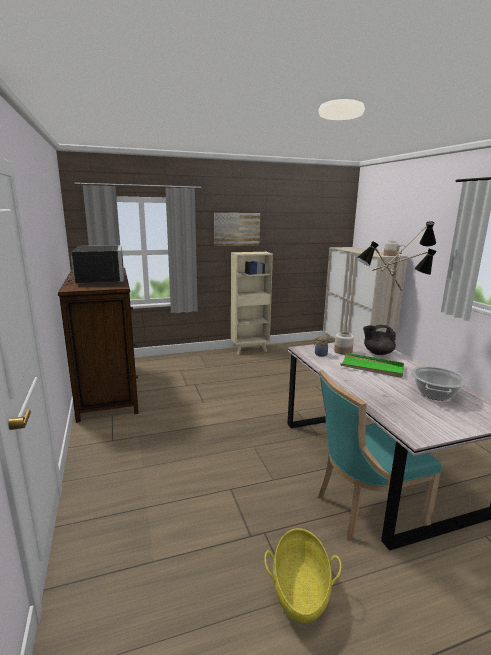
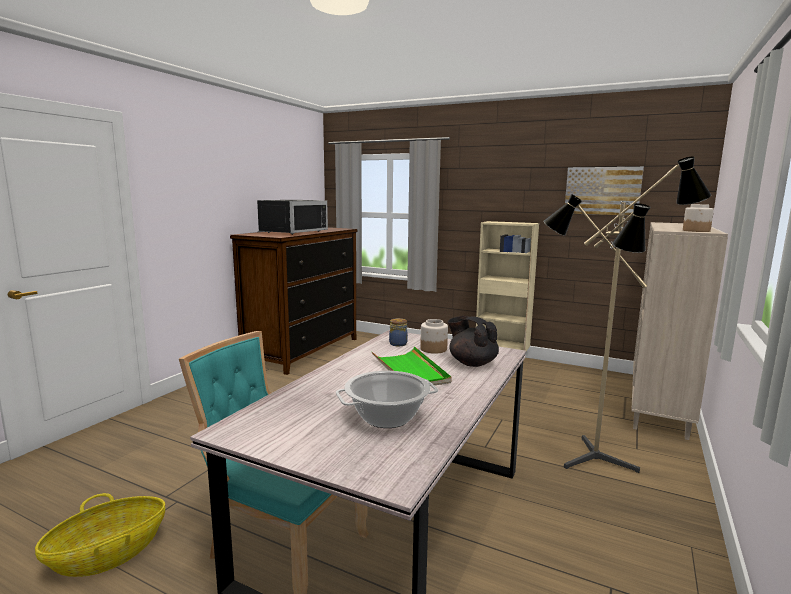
camera: 45 degrees right, 5 degrees down
(236, 229) = (499, 190): picture -> picture (602, 191)

